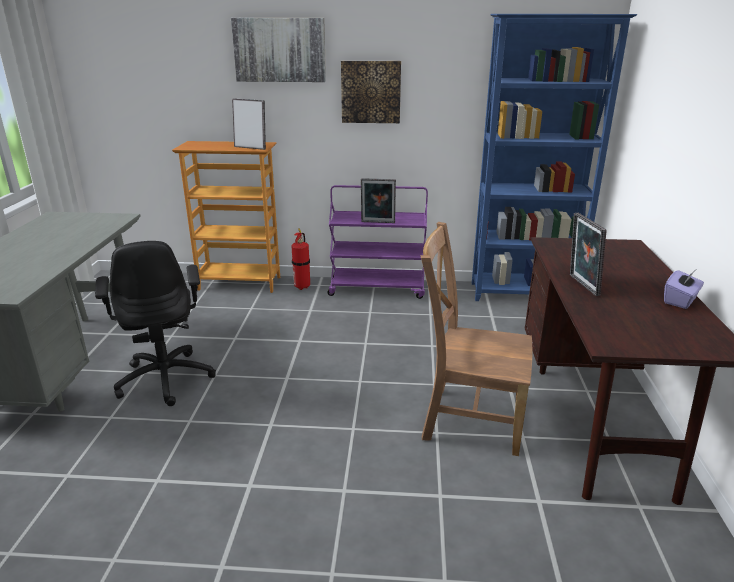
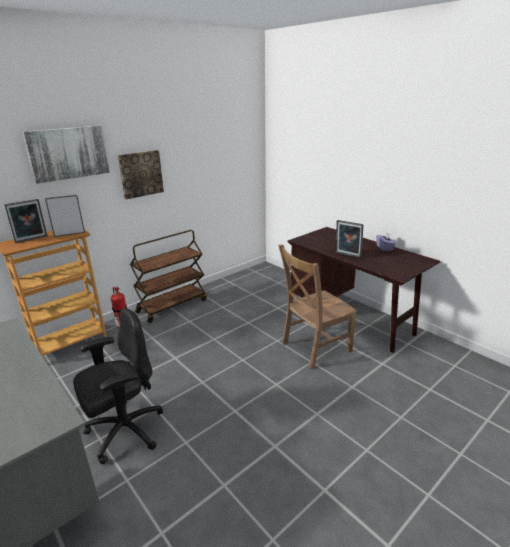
camera: 45 degrees left, 0 degrees up
(166, 378) = (124, 431): black office chair -> black office chair turned 60 degrees counterclockwise
(378, 222) = (172, 261): picture frame -> picture frame (31, 239)
(378, 288) = (172, 306): purple cart -> brown cart
(524, 294) = (250, 276): blue bookcase -> none

